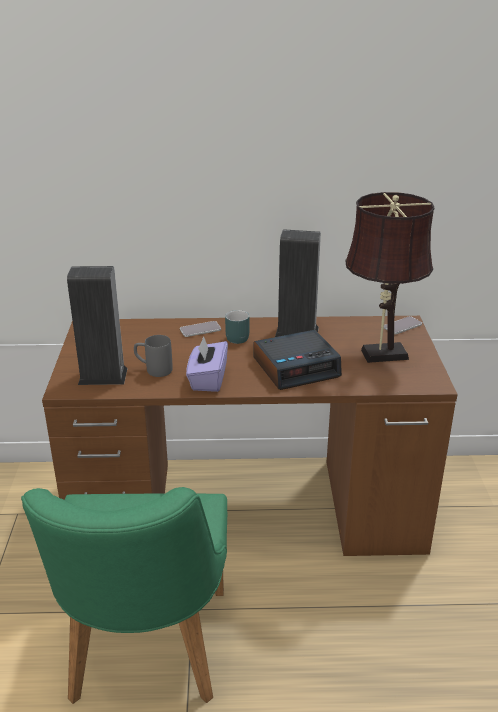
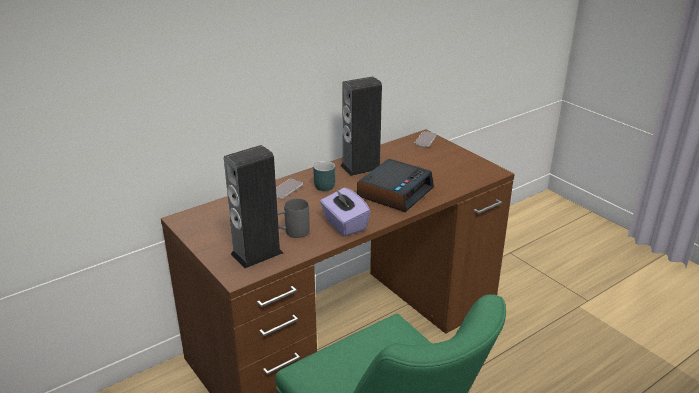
camera: 35 degrees left, 0 degrees up
(379, 355) = (437, 164): brown table lamp -> none

